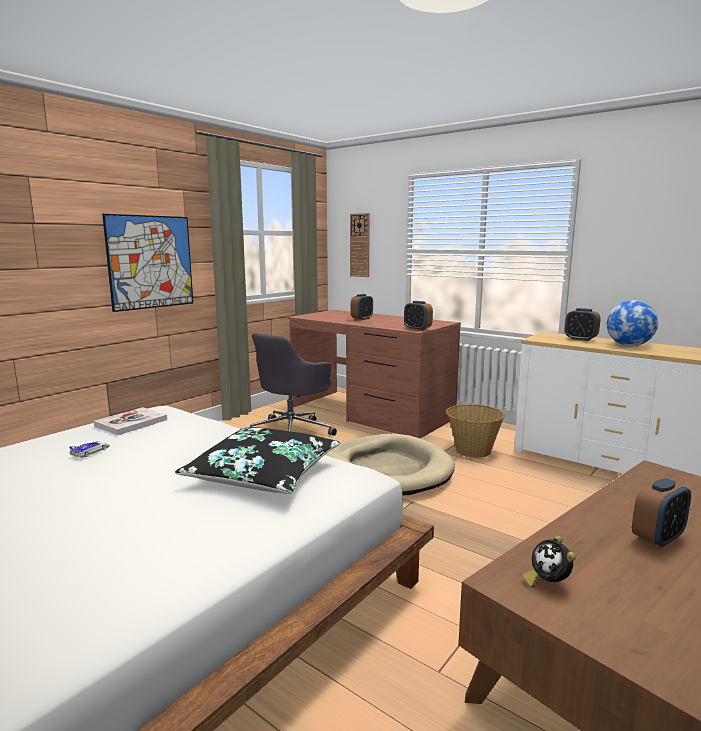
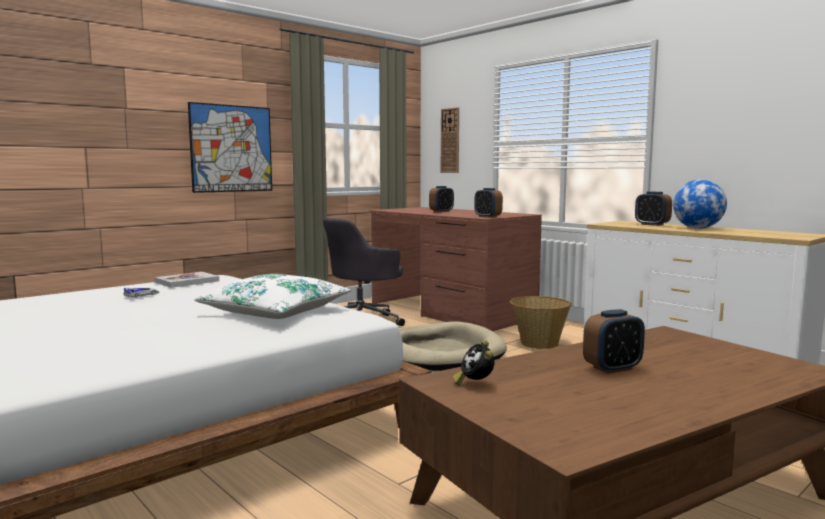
camera: 10 degrees right, 5 degrees down
(263, 474) = (275, 312): black pillow -> white pillow

